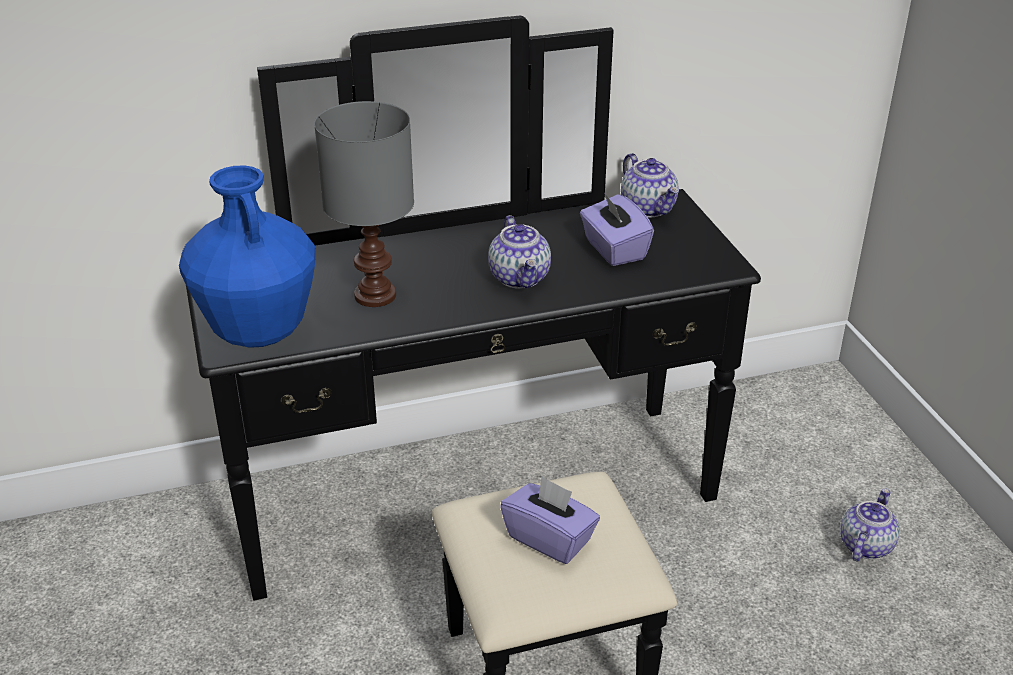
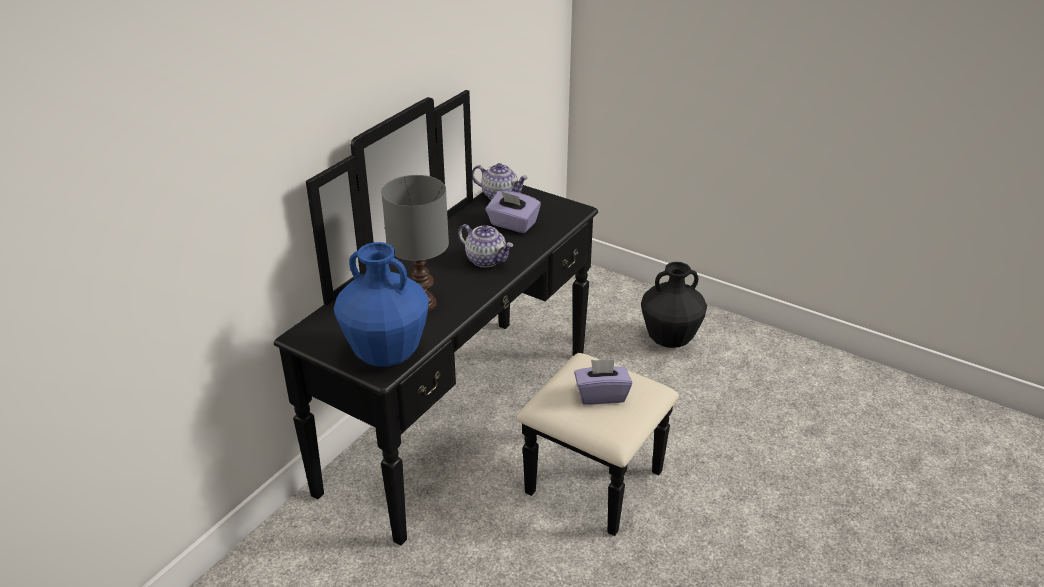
camera: 40 degrees left, 0 degrees up
(865, 545) = (669, 340): teapot -> black vase

